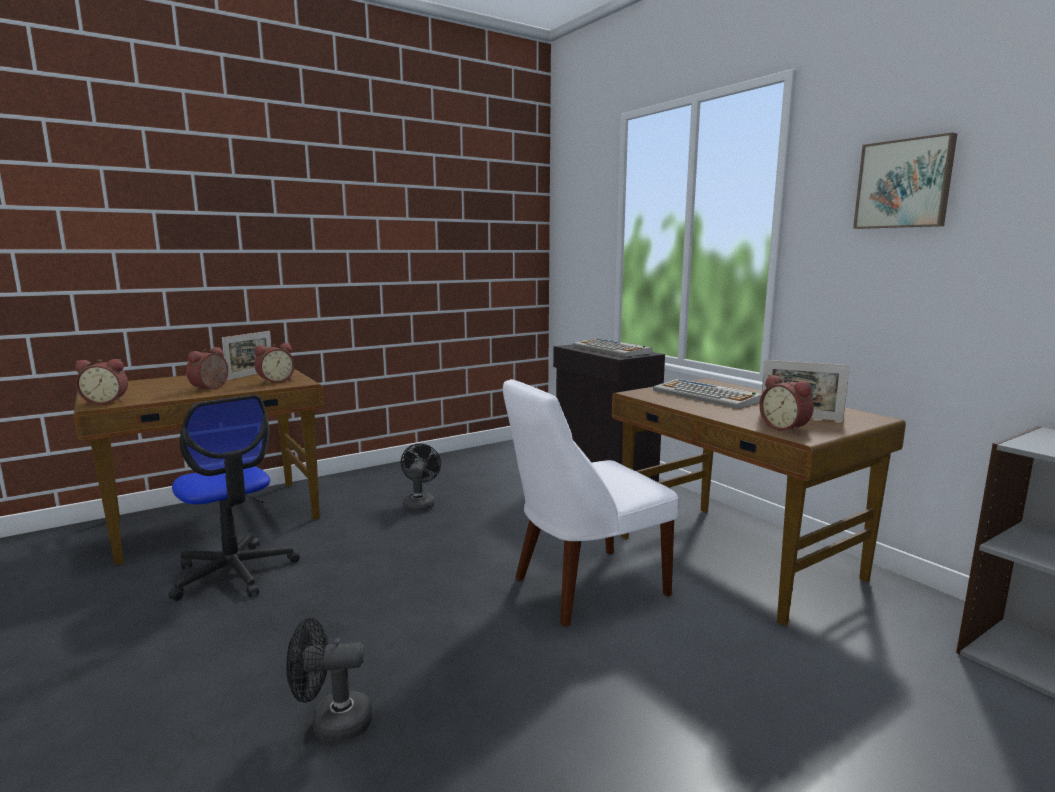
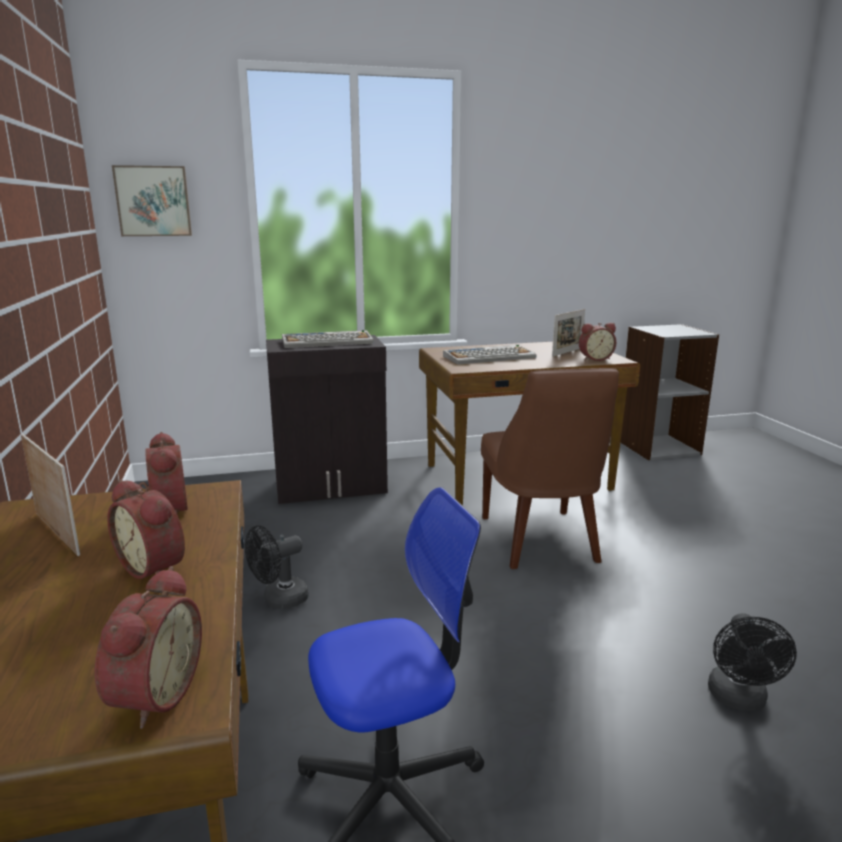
camera: 70 degrees left, 5 degrees up
(419, 504) = (279, 600): black fan -> black fan turned 60 degrees counterclockwise
(583, 587) = (540, 542): white chair -> brown chair
(904, 184) = (550, 180): picture -> picture (153, 201)

